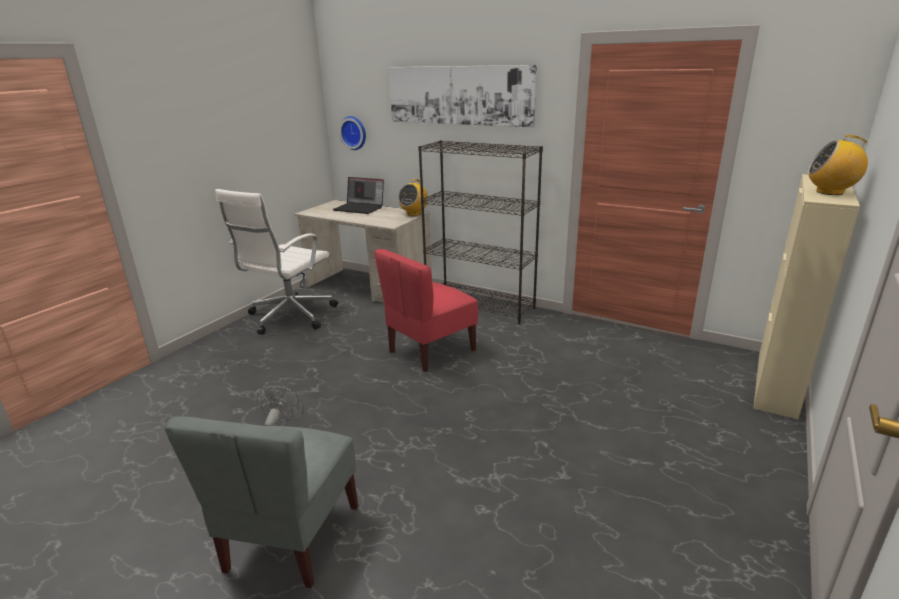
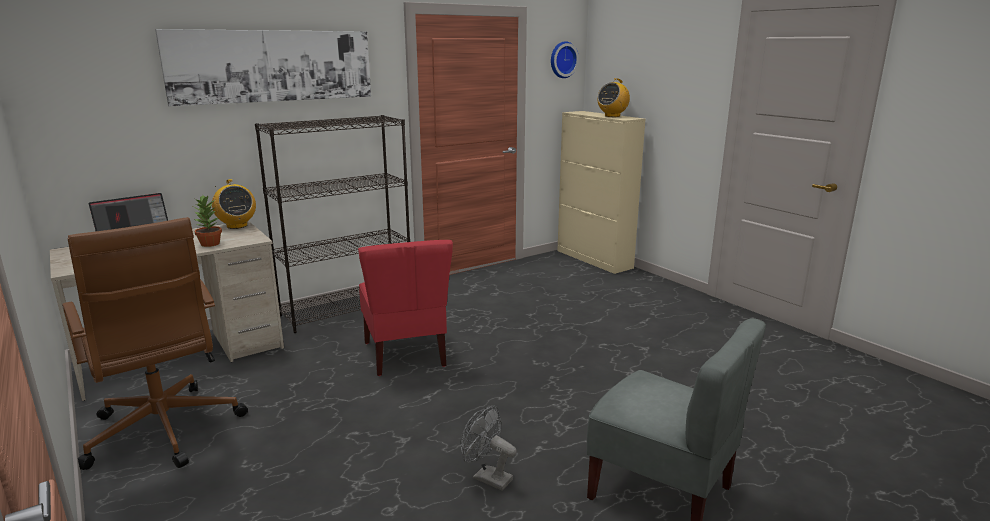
camera: 65 degrees left, 5 degrees down
(289, 317) = (164, 432): white office chair -> brown office chair
(354, 132) = (83, 131): wall clock -> wall clock (562, 59)
(372, 219) = (210, 244): none -> potted plant

